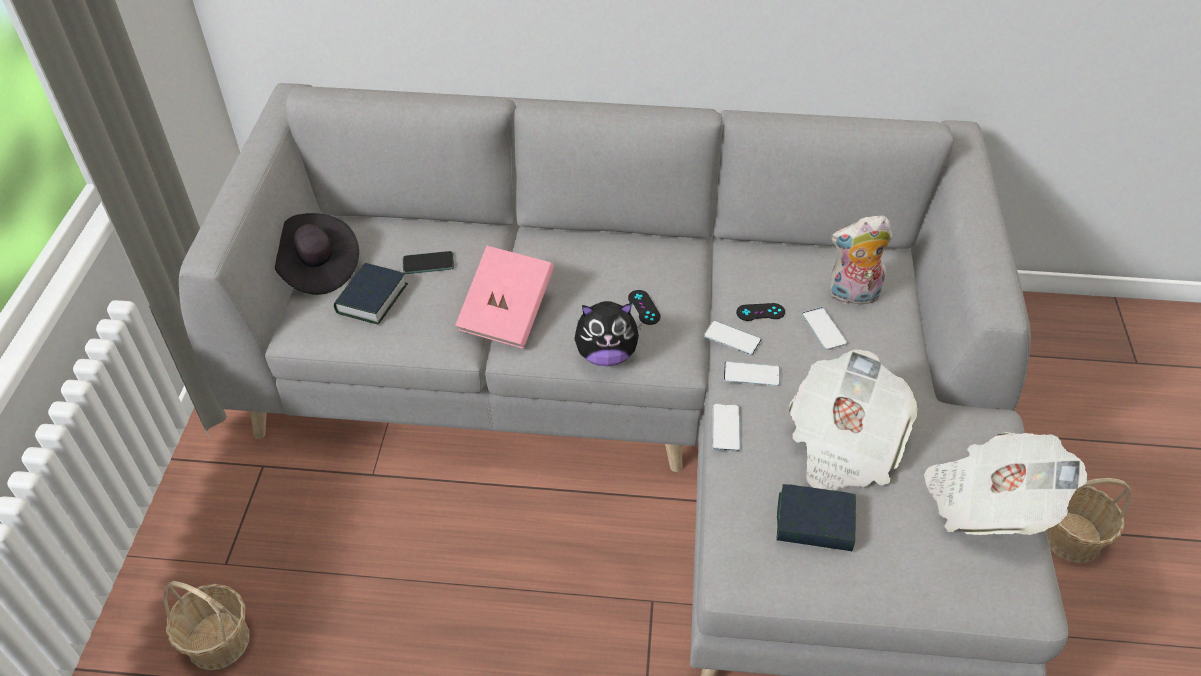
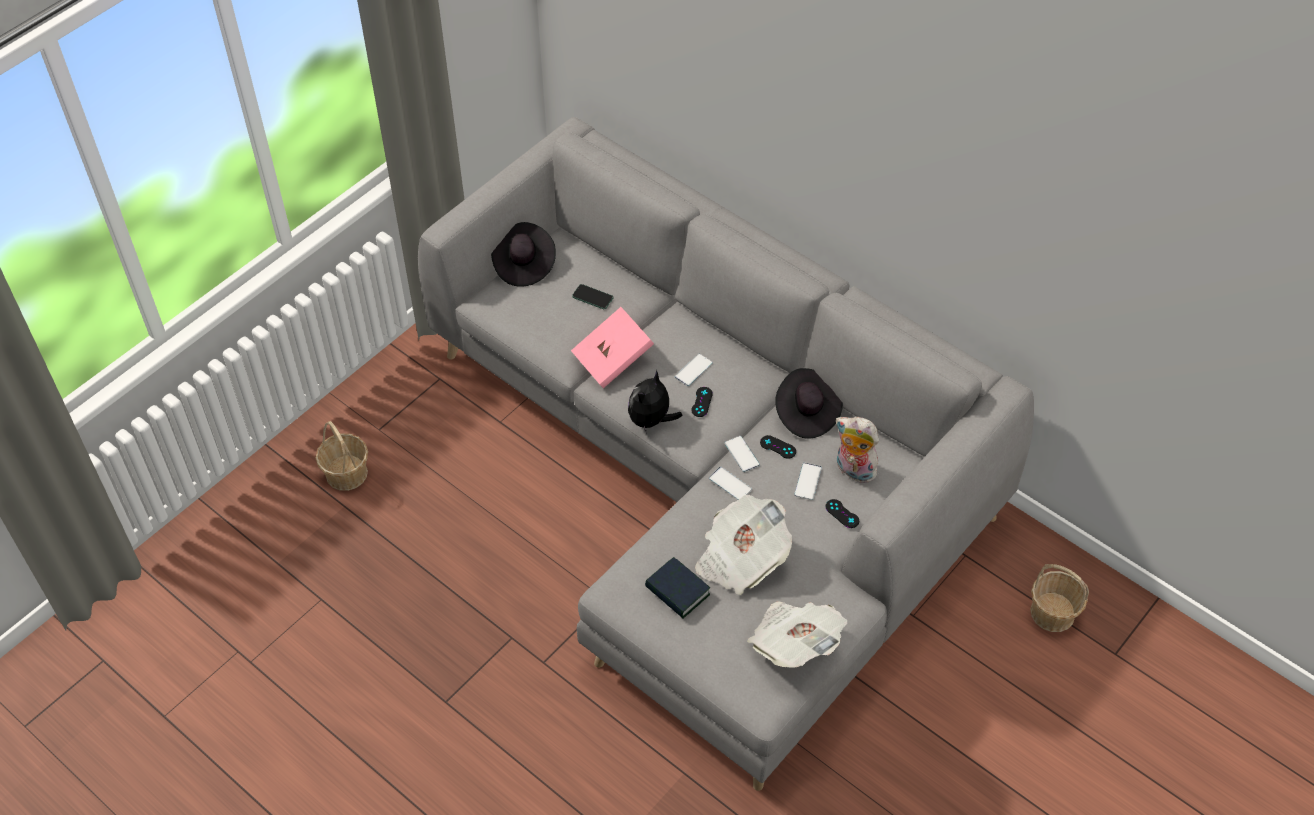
camera: 35 degrees right, 5 degrees up
(371, 299) = (539, 304): book -> none
(606, 355) = (651, 420): plush toy -> plush toy turned 90 degrees clockwise
(726, 427) = (682, 507): phone -> phone (693, 370)
(754, 267) = (806, 413): none -> black hat
(888, 342) = (842, 514): none -> black game controller
(1072, 538) = (921, 733): basket -> basket (1052, 613)

